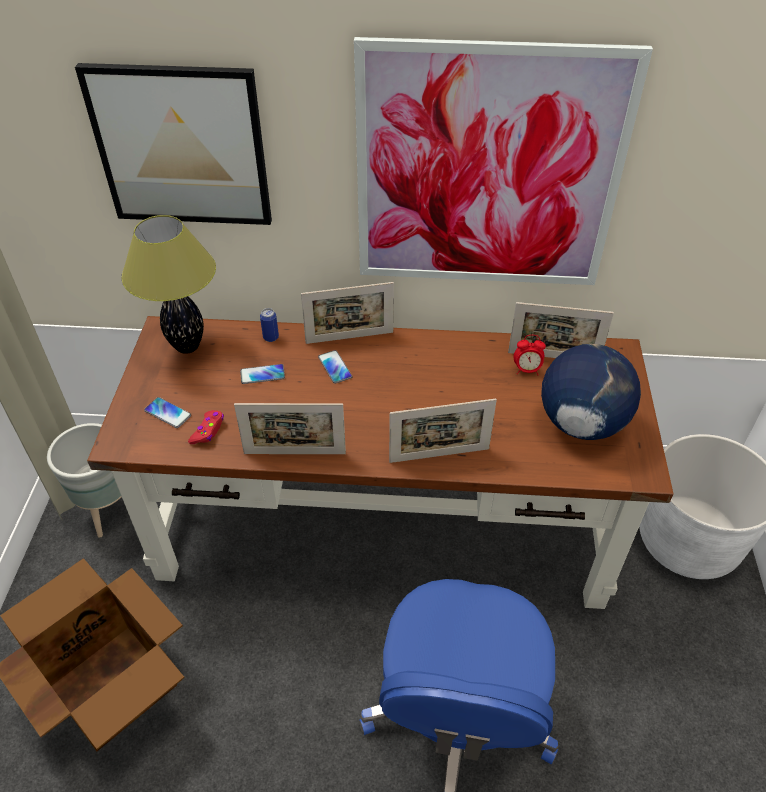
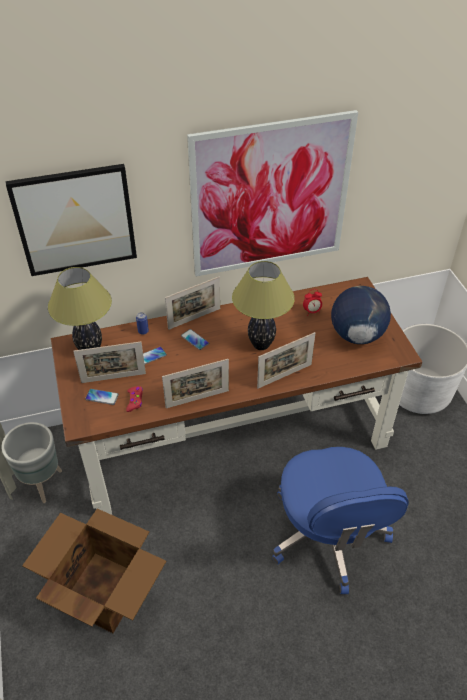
camera: 20 degrees left, 0 degrees up
(426, 400) = (261, 345): none -> table lamp
(553, 357) = (324, 300): picture frame -> picture frame (113, 378)

